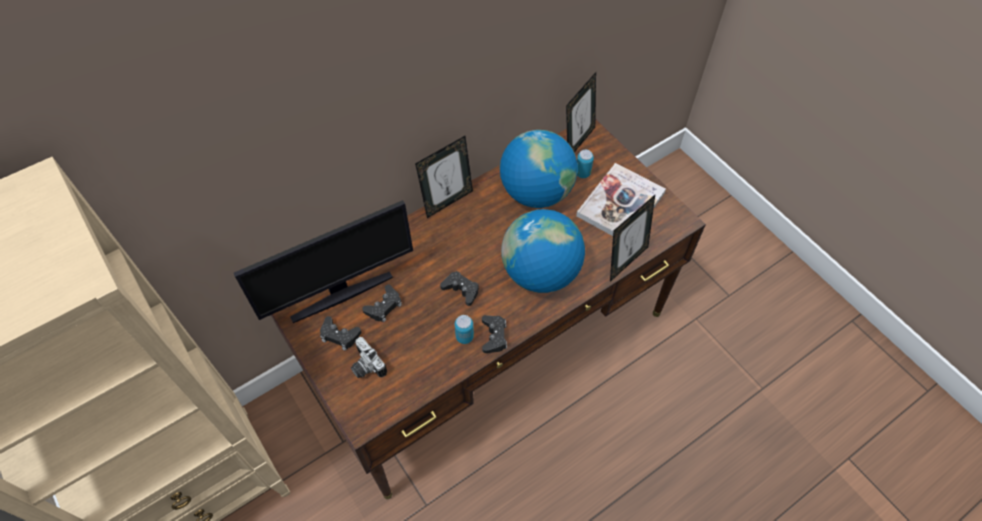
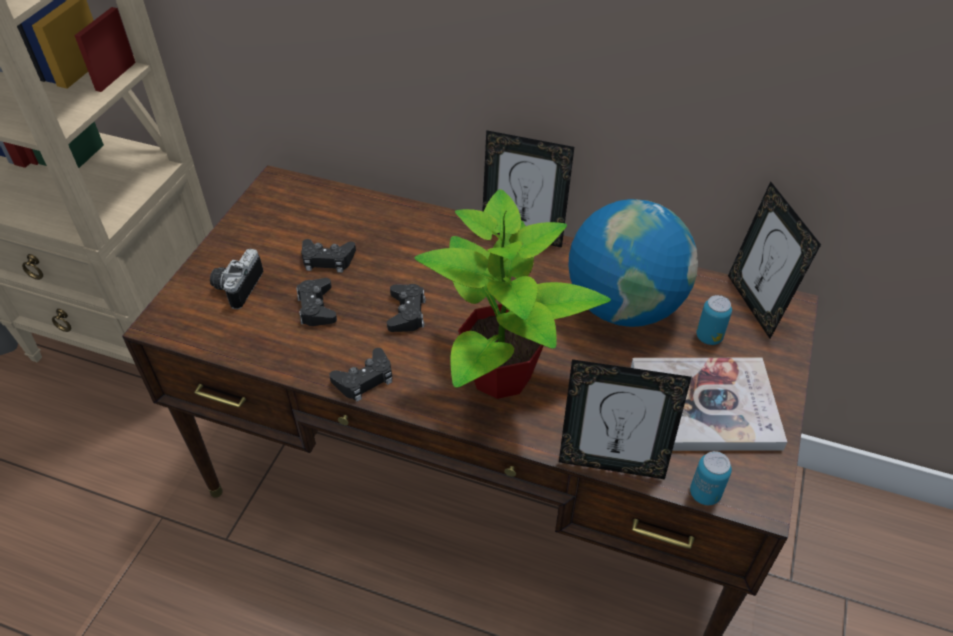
camera: 55 degrees right, 10 degrees down
(339, 335) = (261, 245): black game controller -> black game controller (317, 307)
(341, 294) = (315, 218): monitor -> none
(464, 337) = (341, 351): can -> can (705, 493)
(540, 273) = (501, 376): globe -> potted plant
(577, 141) = (755, 304): picture frame -> picture frame turned 75 degrees clockwise

